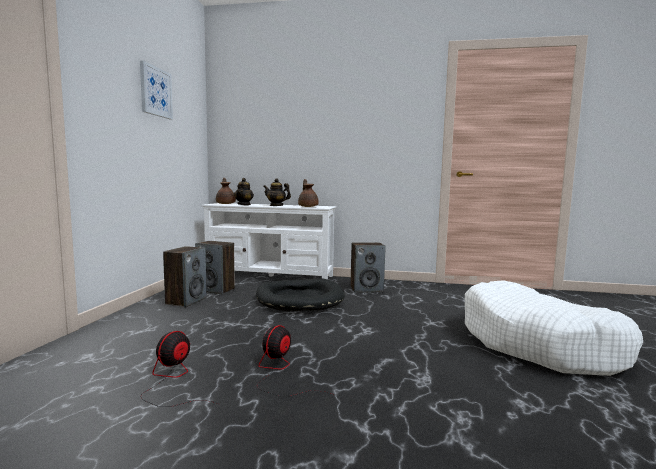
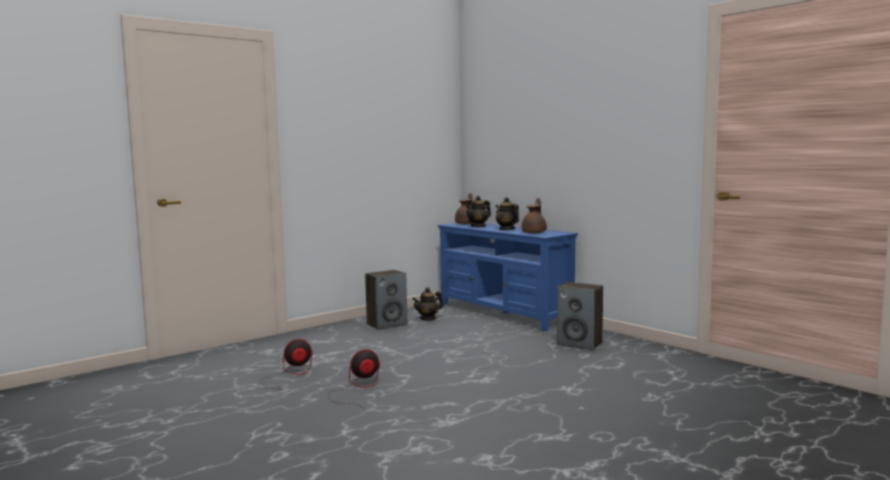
camera: 40 degrees right, 0 degrees up
(155, 92) = (380, 115): picture -> none
(216, 290) = (428, 318): speaker -> teapot
(270, 276) = (504, 313): white tv stand -> blue tv stand
(299, 299) = (485, 340): black dog bed -> none
(540, 345) = (637, 434): white dog bed -> none

